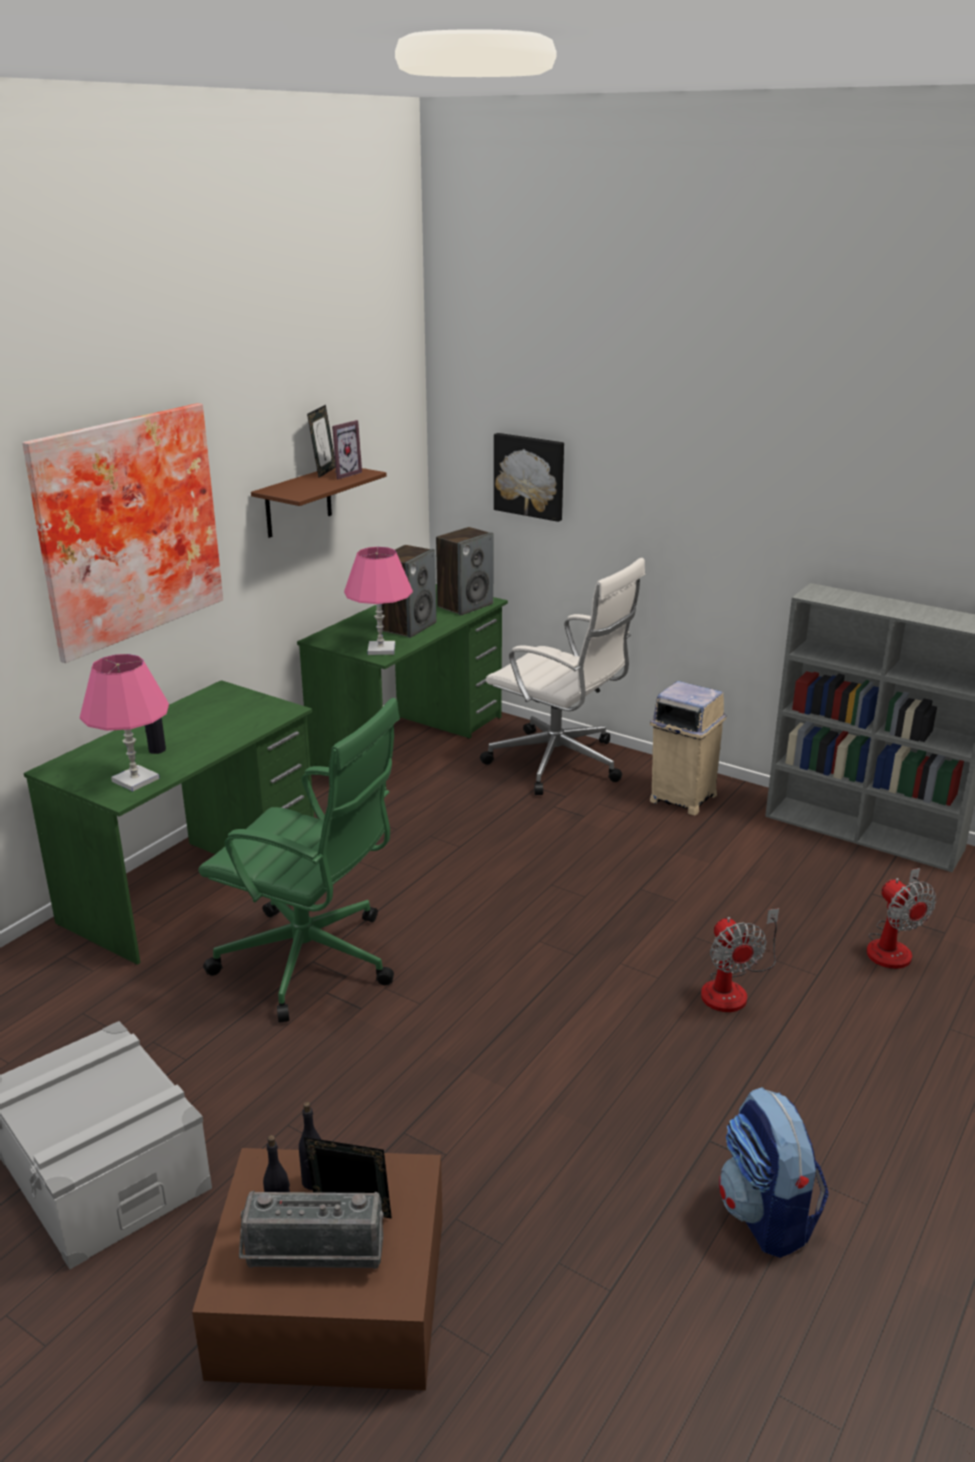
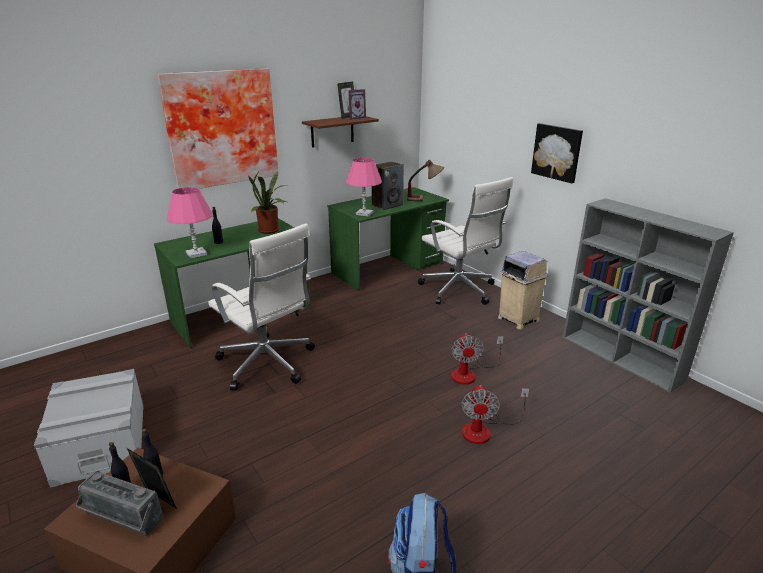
camera: 20 degrees right, 0 degrees up
(237, 710) = (271, 231): none -> potted plant
(311, 962) = (268, 364): green office chair -> white office chair
(465, 605) = (424, 199): speaker -> table lamp
(530, 476) = (465, 130): picture -> picture (557, 152)
(893, 946) = (604, 428): fan -> fan (469, 373)

